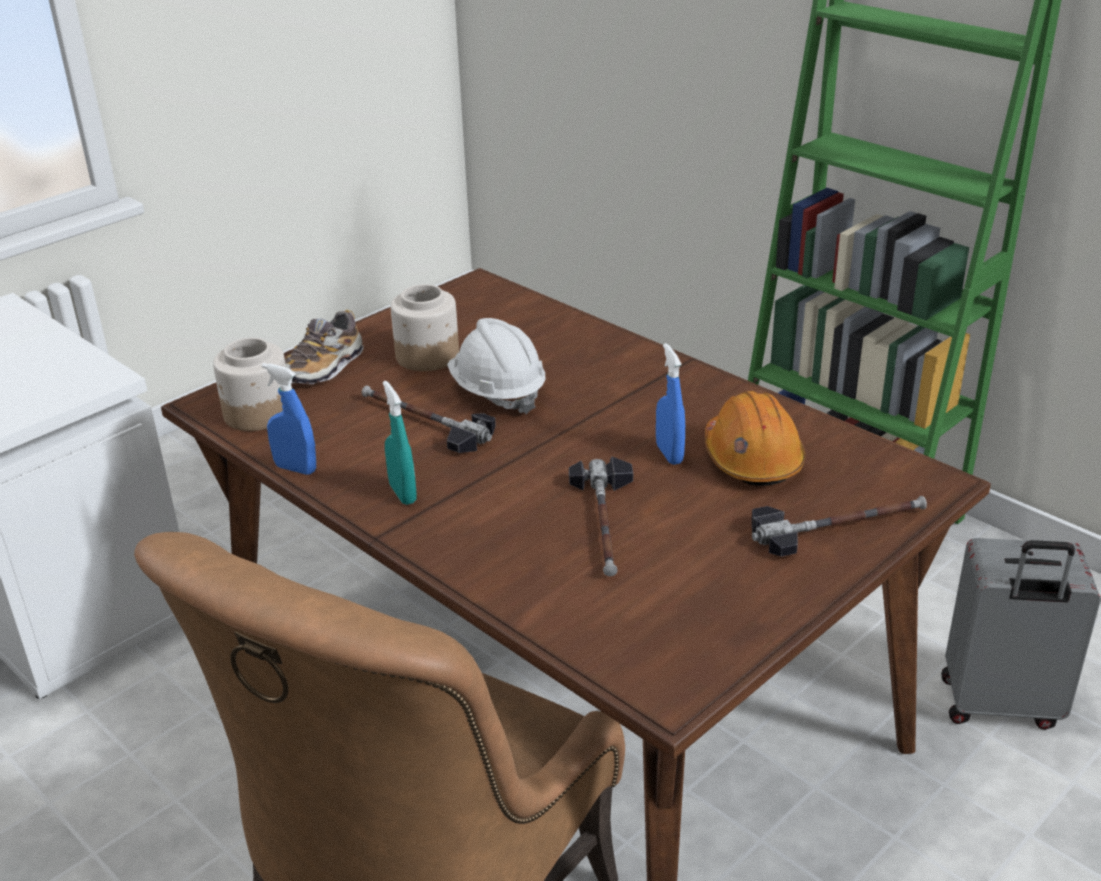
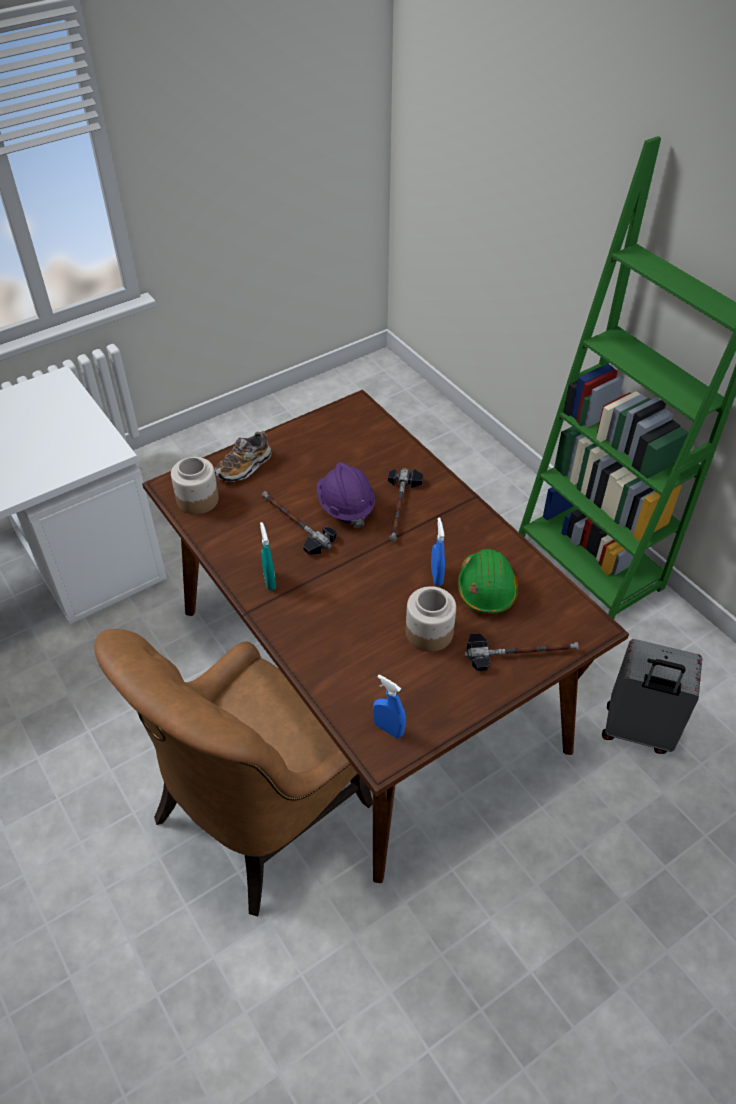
camera: 10 degrees right, 15 degrees up
(295, 468) = (211, 549): blue spray bottle -> blue spray bottle (388, 729)
(426, 356) = (309, 467): jar -> jar (428, 633)
(497, 393) = (345, 506): white hard hat -> purple hard hat
(606, 522) = (383, 624): hammer -> hammer (400, 507)
(752, 458) = (486, 589): orange hard hat -> green hard hat

